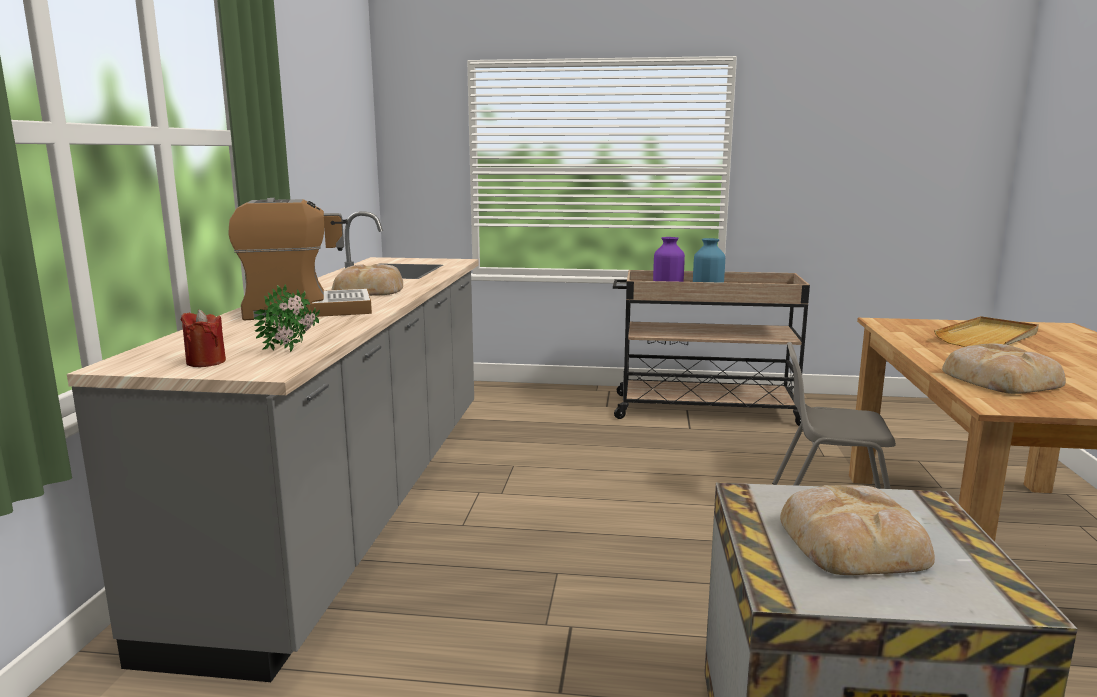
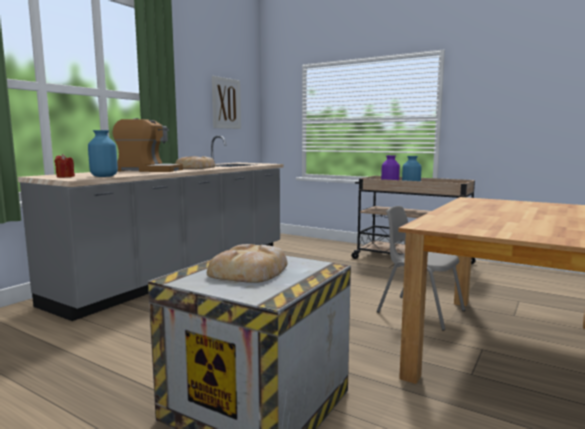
camera: 25 degrees right, 5 degrees down
(294, 349) = (104, 176): potted plant -> blue vase
(335, 137) = (226, 103): none -> picture
(988, 338) = (520, 207): beige tray -> none
(1000, 379) = (463, 219): bread -> none

